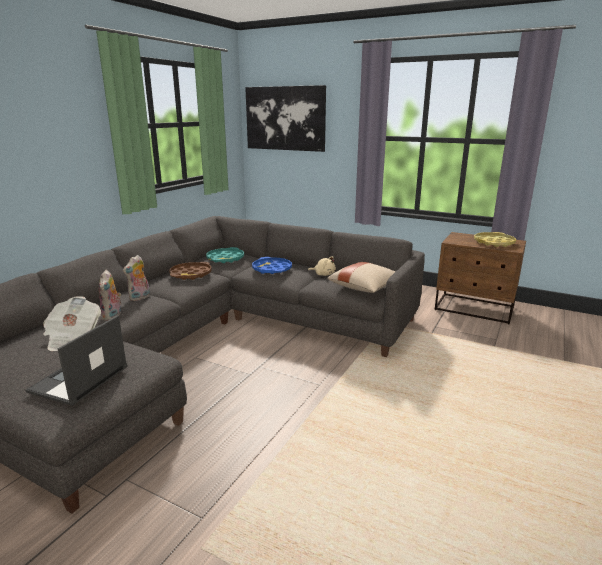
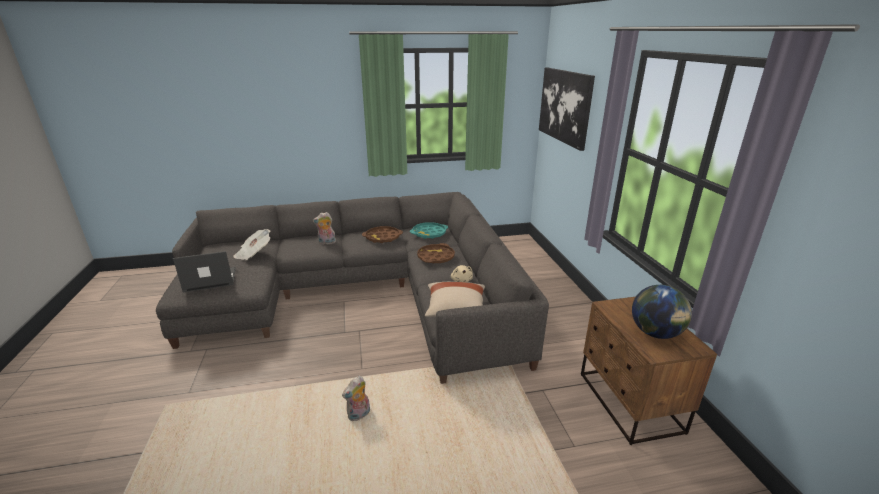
camera: 50 degrees right, 5 degrees up
(113, 316) = (292, 249): plush toy -> plush toy (359, 415)
(272, 269) = (435, 257): blue tray -> brown tray
(494, 243) = (655, 333): yellow tray -> globe

